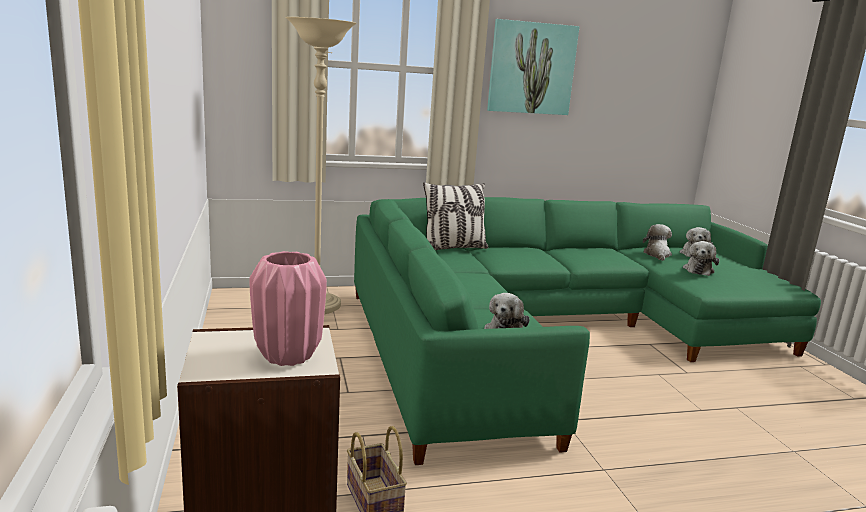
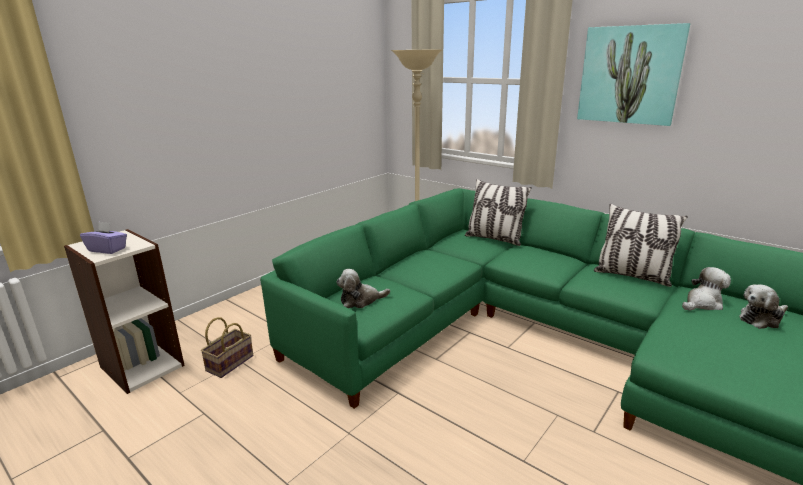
camera: 55 degrees right, 5 degrees up
(287, 356) = (107, 249): pink vase -> purple tissue box
(594, 250) = (632, 276): none -> pillow
(698, 270) = (709, 334): plush toy -> none

